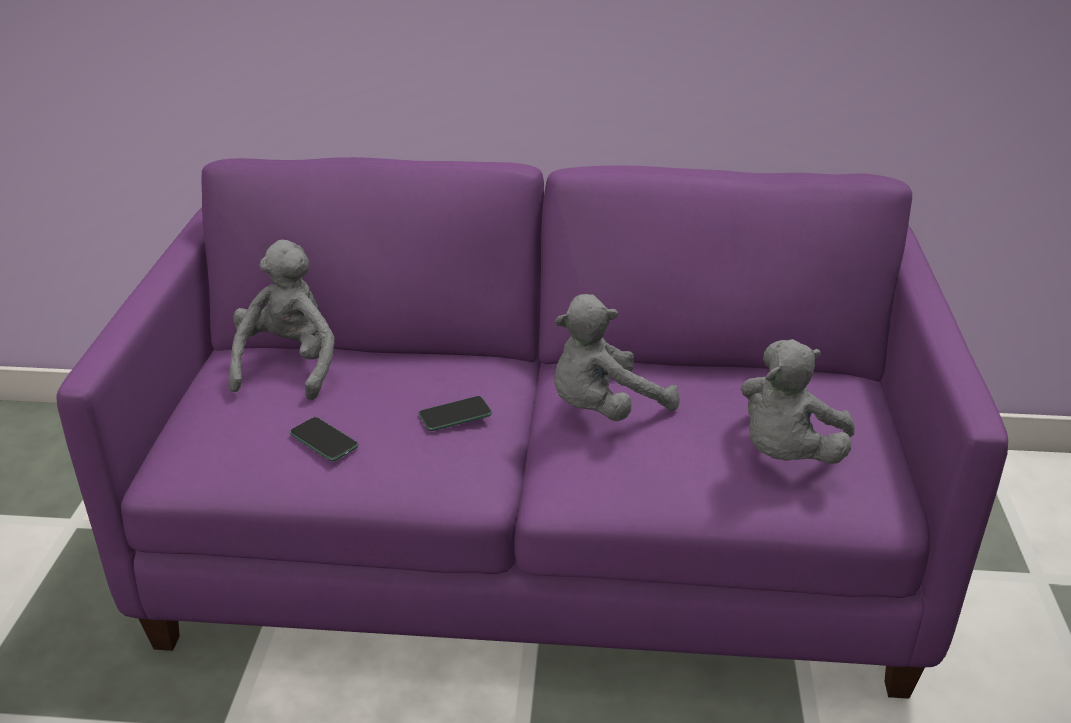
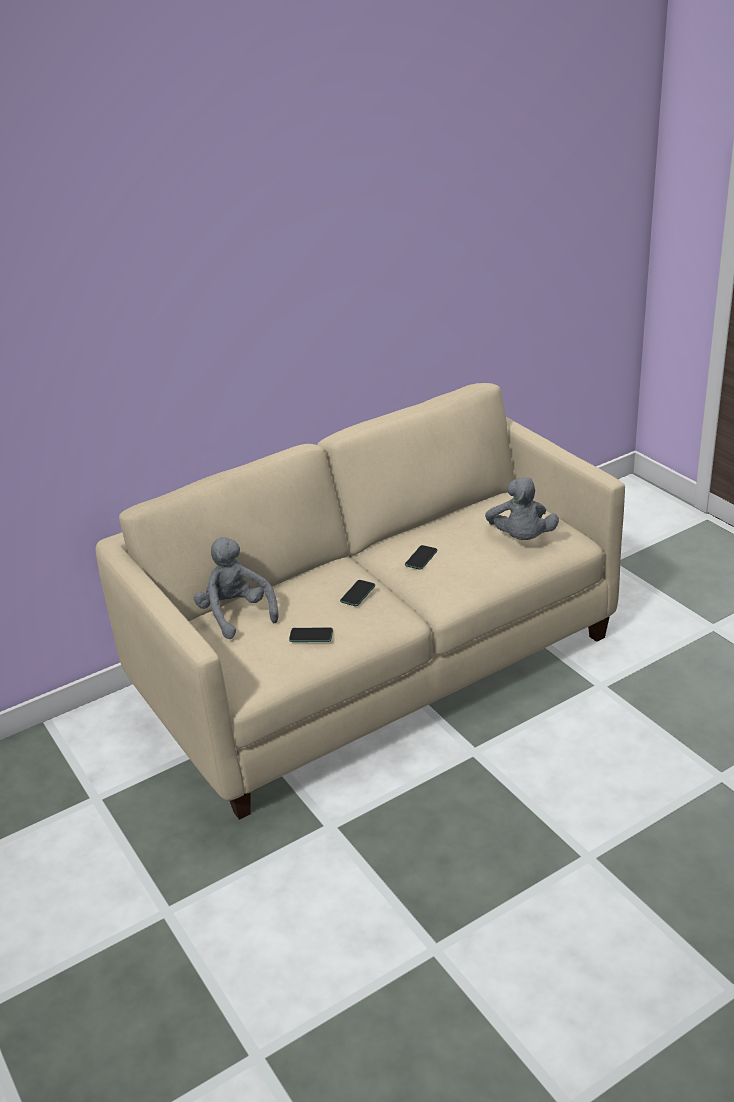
camera: 35 degrees left, 0 degrees up
(537, 543) = (376, 664): purple sofa -> beige sofa
(604, 409) = (421, 558): grey plush toy -> phone

